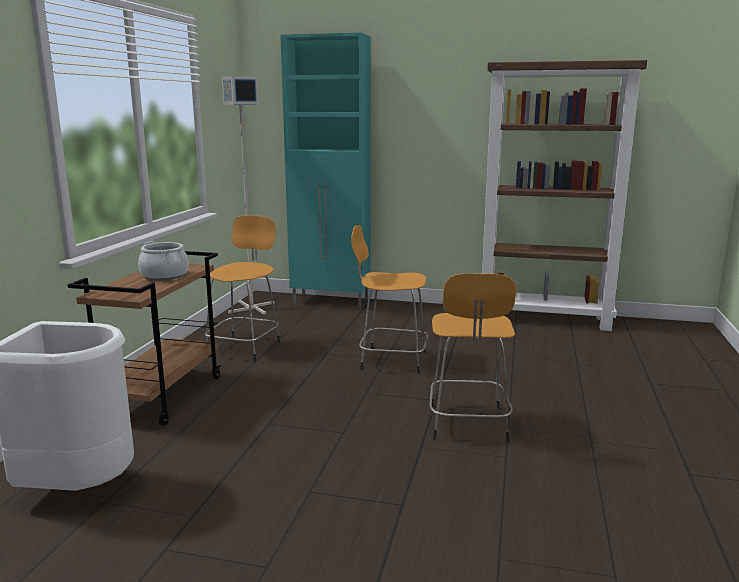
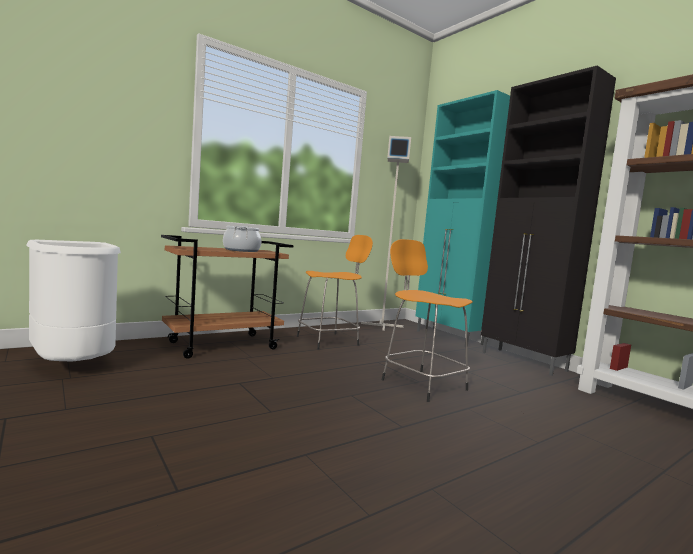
camera: 40 degrees right, 10 degrees down
(418, 308) = (523, 362): none -> black cabinet
(467, 424) = (391, 461): orange stool -> none

